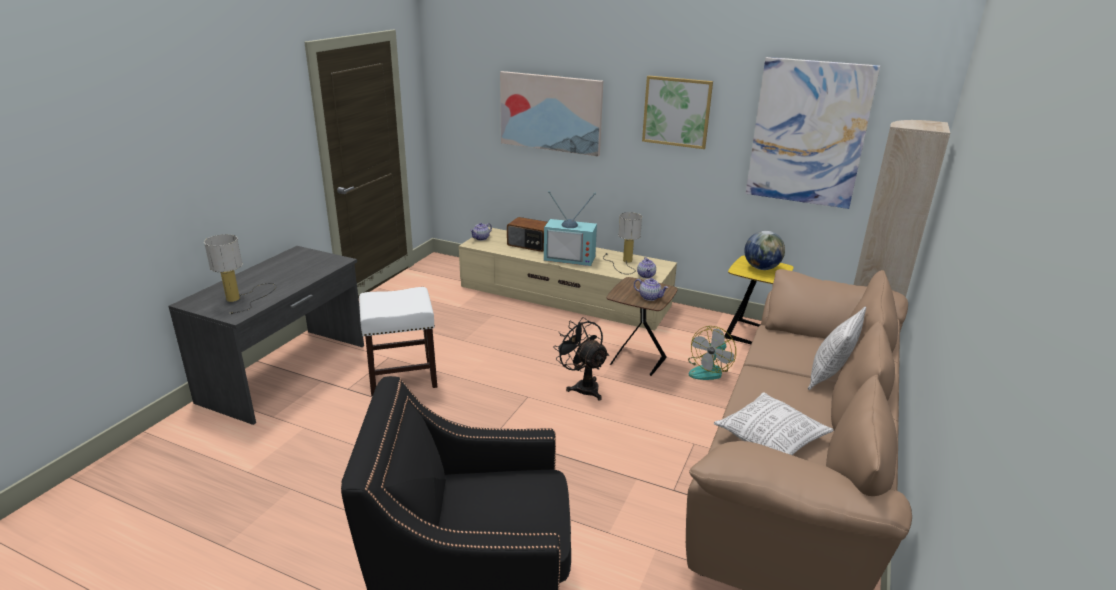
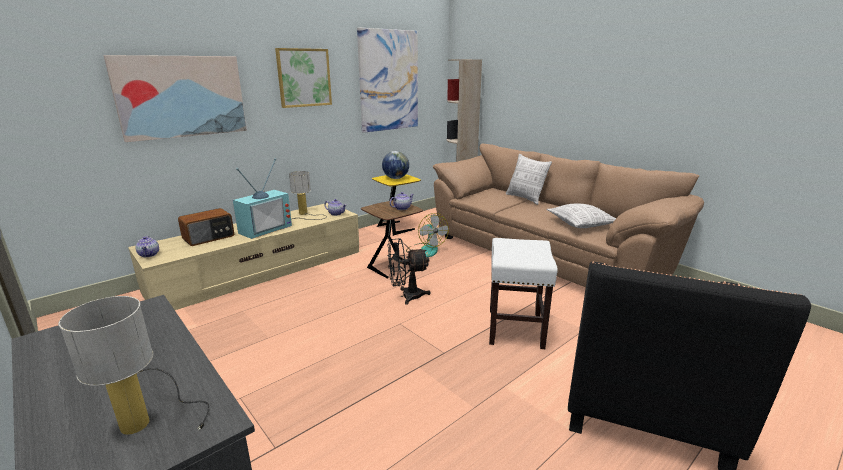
camera: 65 degrees left, 5 degrees down
(401, 377) = (296, 394): white stool -> white stool (516, 329)

